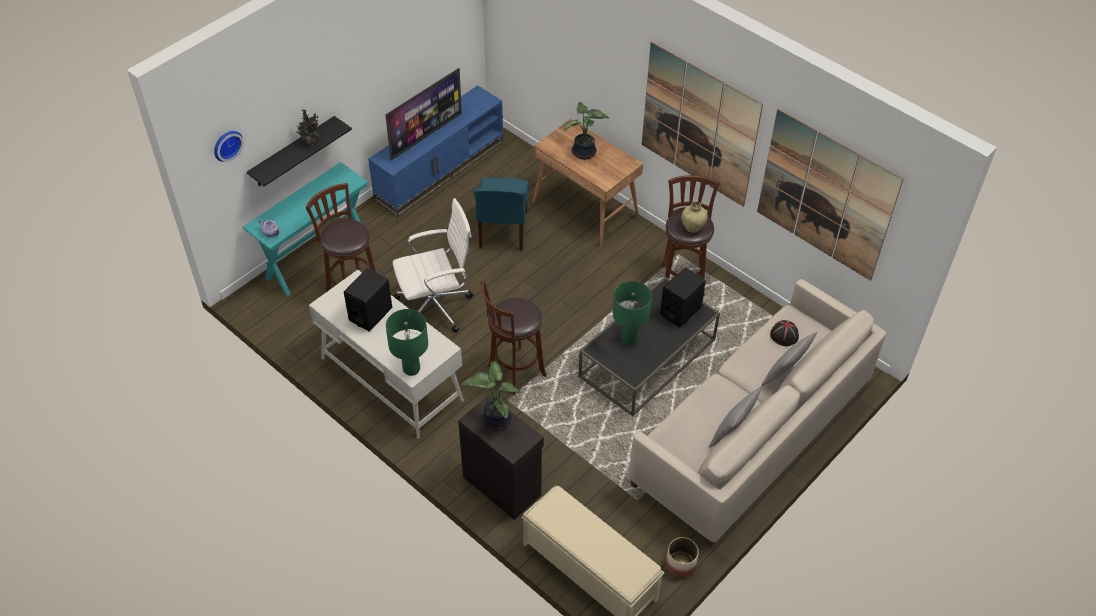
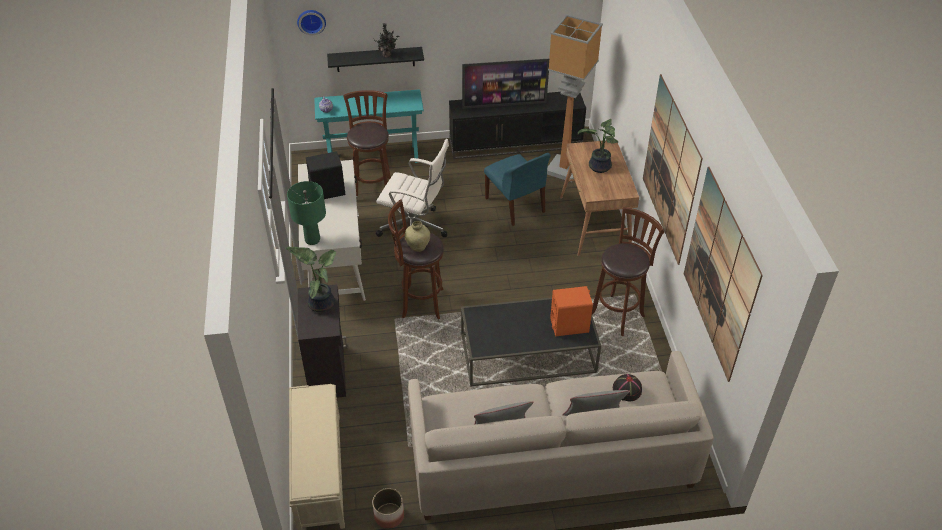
camera: 40 degrees right, 5 degrees down
(440, 169) = (516, 143): blue tv stand -> black tv stand
(503, 231) = (516, 206): blue chair -> blue chair turned 75 degrees counterclockwise
(509, 171) = (565, 169): none -> floor lamp
(628, 338) = (506, 320): green table lamp -> none
(680, 311) = (569, 325): black speaker -> orange speaker
(693, 228) = (624, 261): beige vase -> beige vase (418, 247)

